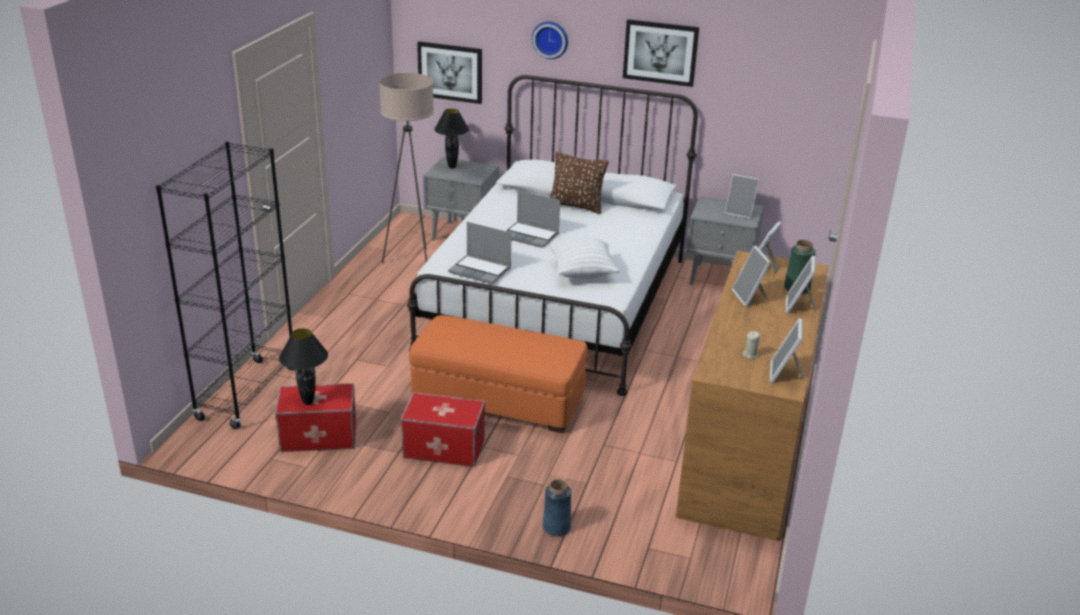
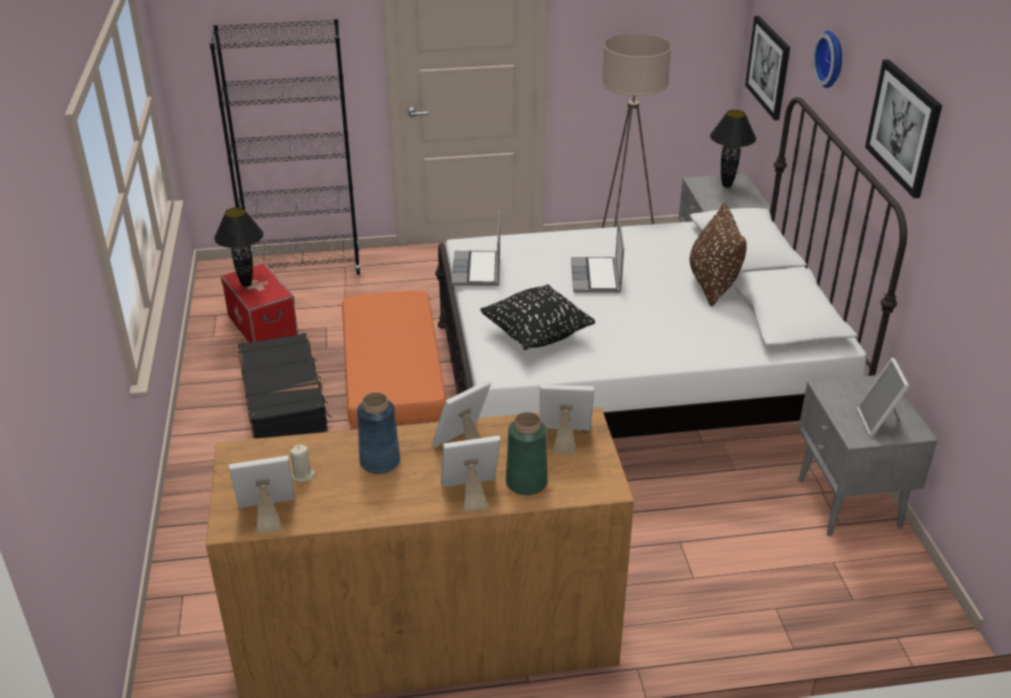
camera: 65 degrees right, 5 degrees up
(443, 448) = (285, 400): storage box -> black suitcase
(556, 527) = (190, 515): blue vase -> blue vase (379, 461)
(582, 273) = (536, 335): white pillow -> black pillow

